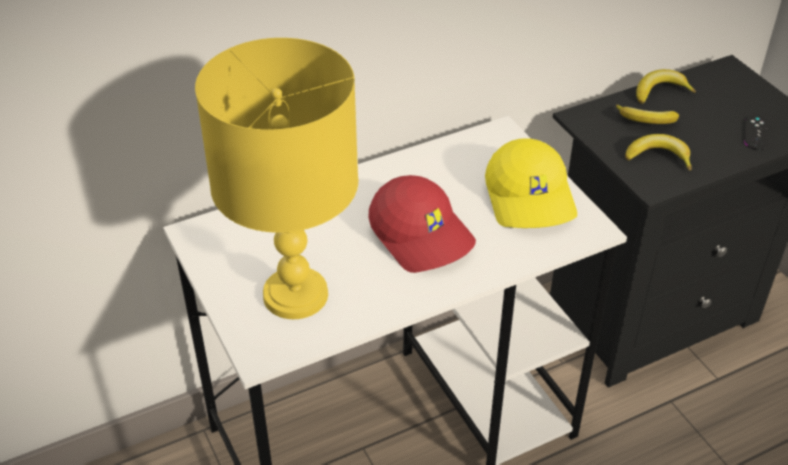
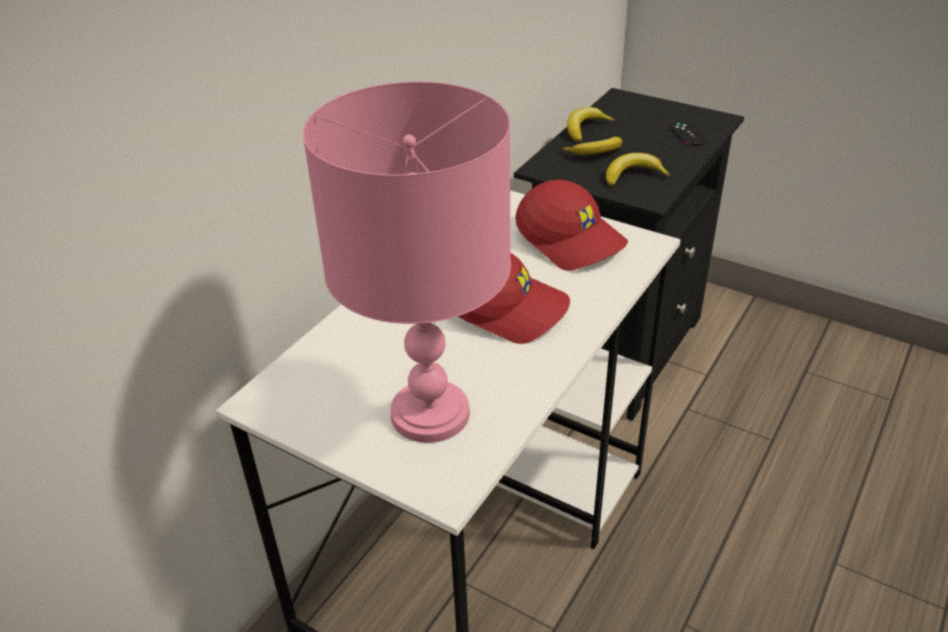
camera: 30 degrees left, 5 degrees down
(294, 294) = (428, 414): yellow table lamp -> pink table lamp
(531, 198) = (572, 239): yellow cap -> red cap

